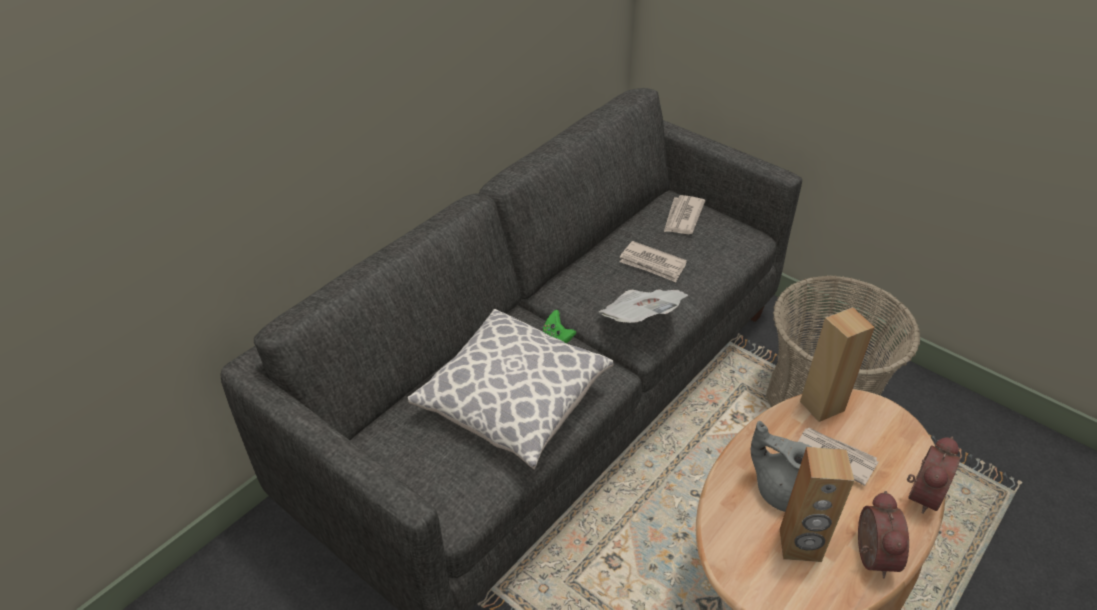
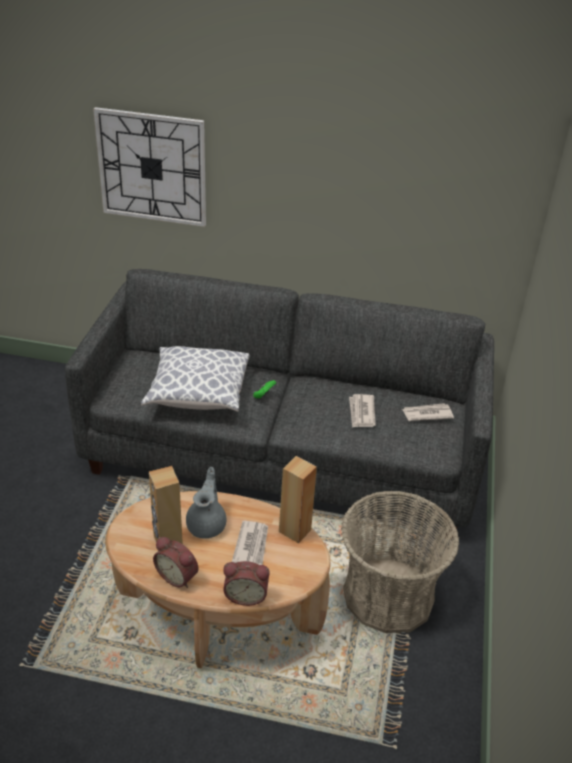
camera: 60 degrees right, 5 degrees down
(198, 147) = (152, 167): none -> wall clock
(640, 320) = (302, 421): newspaper -> none
(870, 555) = (178, 576): alarm clock -> alarm clock turned 60 degrees clockwise

